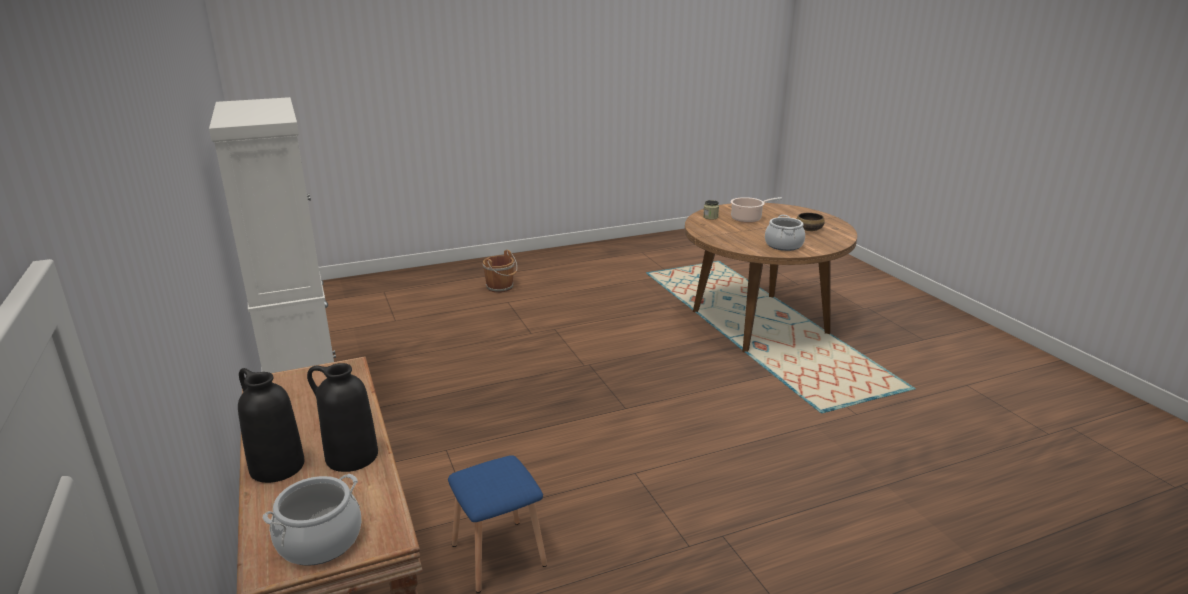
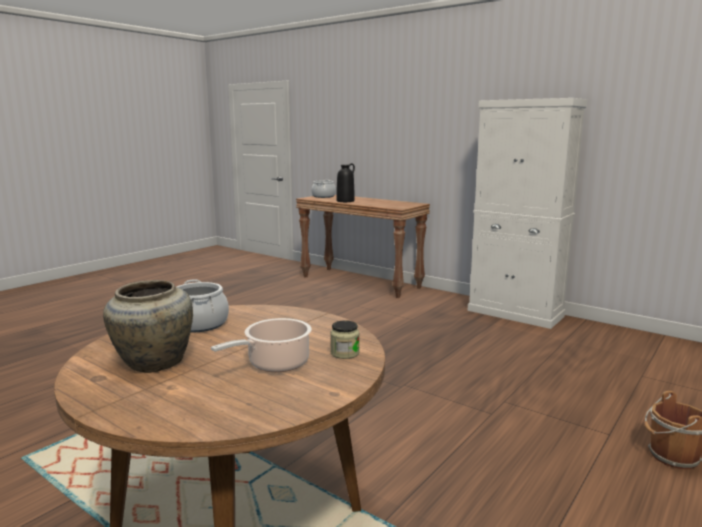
camera: 150 degrees right, 10 degrees down
(276, 467) = (363, 198): black vase -> none
(500, 554) = (327, 301): blue stool -> none
(809, 229) = (153, 363): bowl -> beige vase

